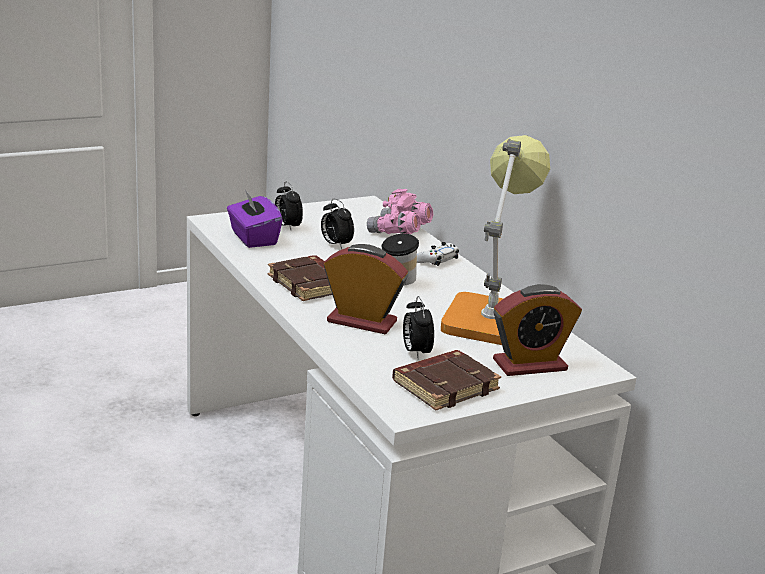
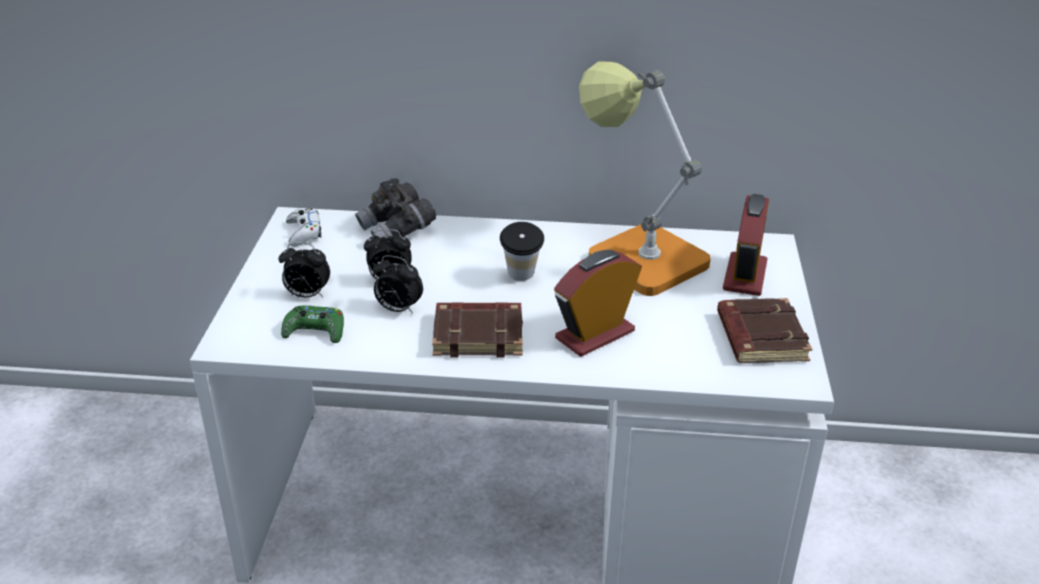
camera: 55 degrees left, 10 degrees up
(253, 238) = (315, 331): purple tissue box -> green game controller
(399, 233) = (397, 230): pink binoculars -> grey binoculars
(415, 352) = (683, 328): alarm clock -> alarm clock (398, 309)
(437, 260) = (486, 235): white game controller -> white game controller (304, 233)

